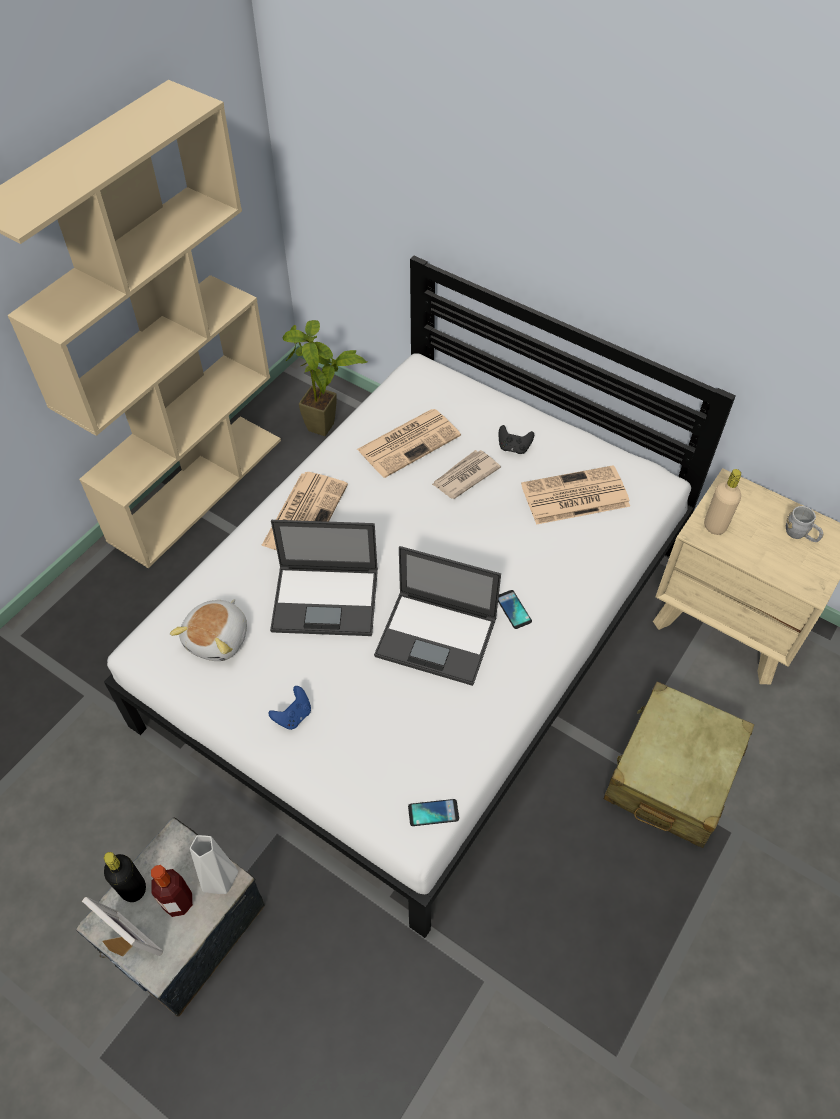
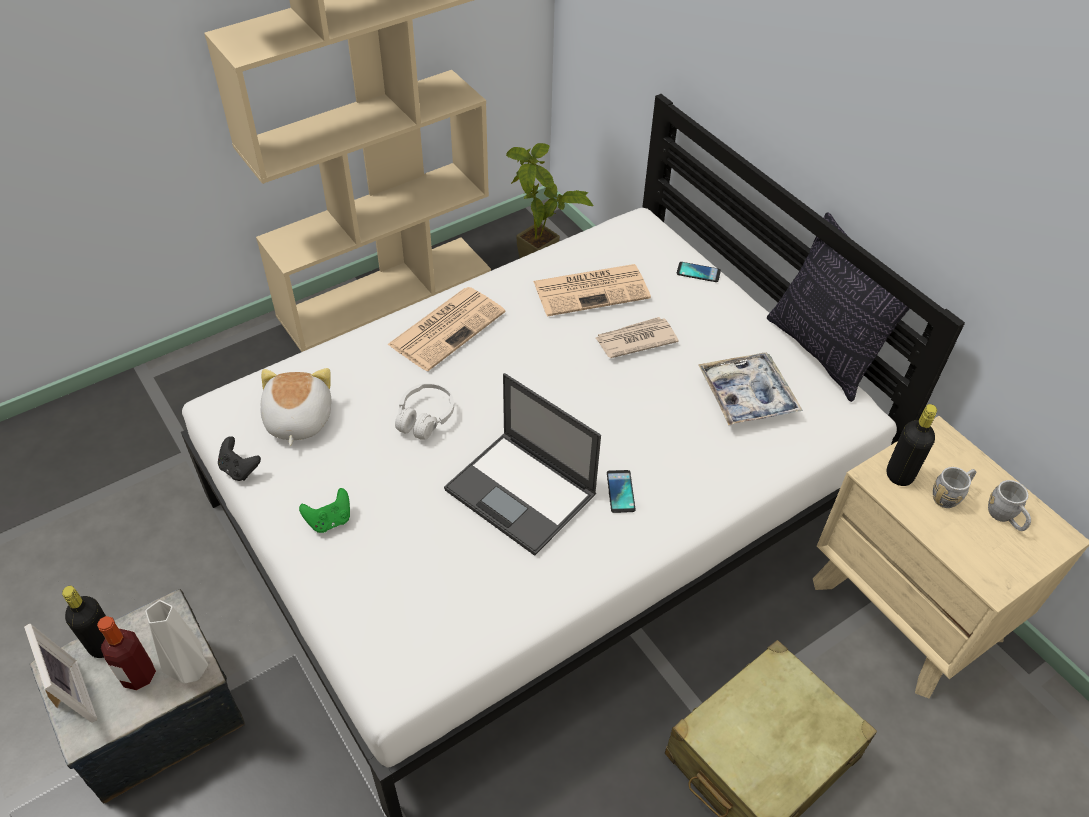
camera: 20 degrees right, 5 degrees down
(218, 639) = (297, 420): plush toy -> plush toy turned 135 degrees clockwise
(293, 715) = (329, 520): blue game controller -> green game controller
(327, 600) = (425, 417): laptop -> white headphones
(433, 813) = (423, 675): phone -> phone (698, 272)
(513, 447) = (704, 327): black game controller -> black game controller (239, 469)
(574, 496) = (747, 395): newspaper -> tray
(613, 441) = (822, 352): none -> pillow
(715, 526) = (899, 475): beige bottle -> black bottle
(756, 530) = (950, 495): none -> grey mug

